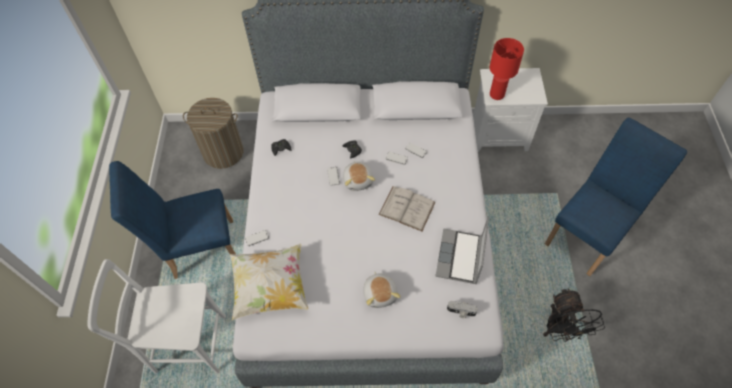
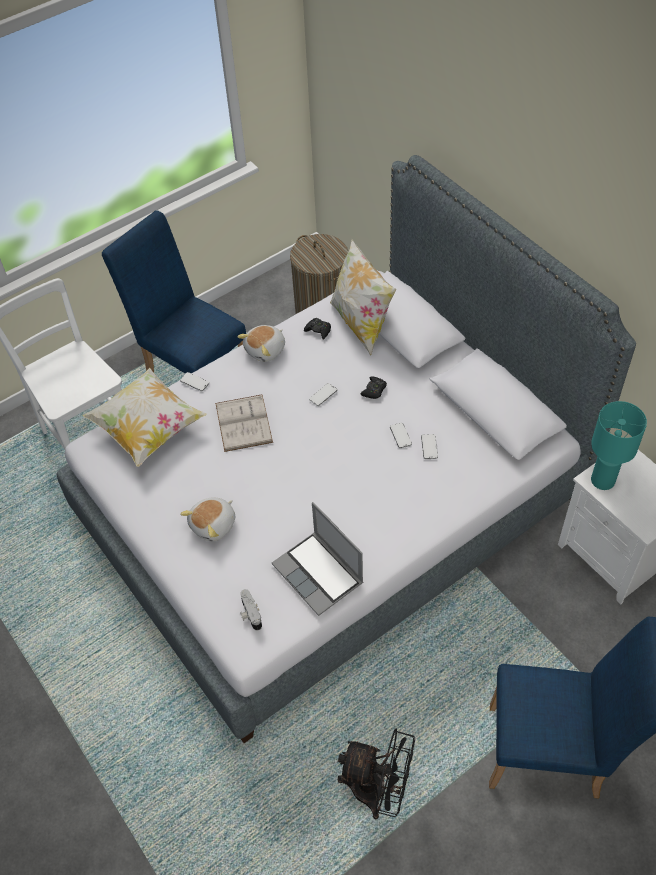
camera: 55 degrees right, 5 degrees down
(297, 125) = (361, 324): none -> pillow
(358, 180) = (339, 420): plush toy -> plush toy (266, 350)
(407, 208) = (341, 485): white book -> white book (243, 422)
(460, 258) = (319, 574): laptop -> laptop turned 105 degrees counterclockwise
(497, 95) = (602, 481): red table lamp -> turquoise table lamp
(560, 330) = (378, 791): black fan -> black fan turned 120 degrees counterclockwise

